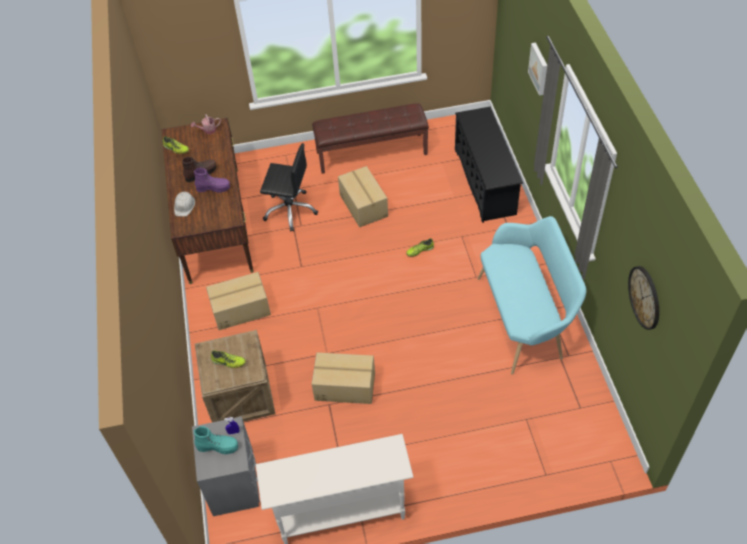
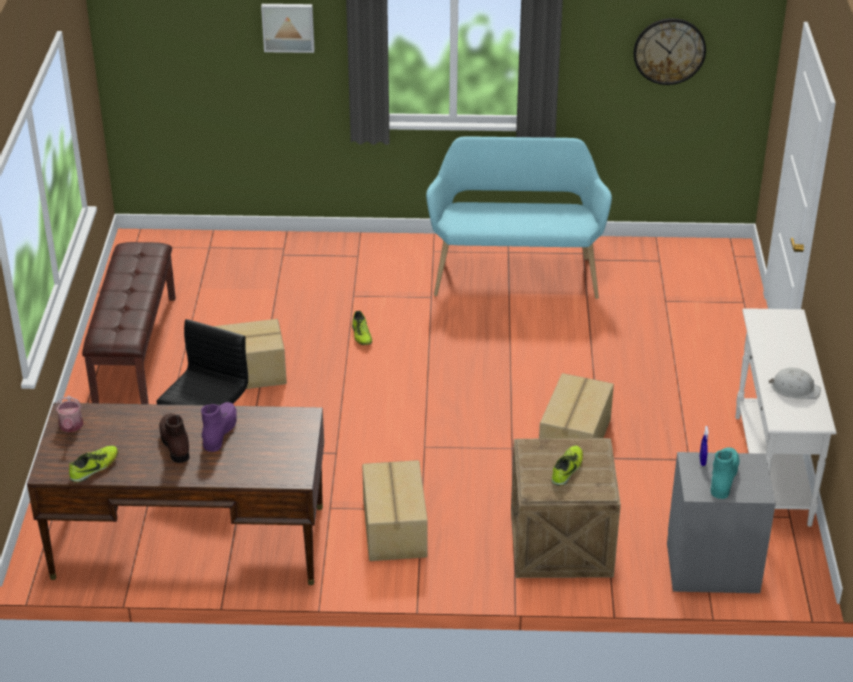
camera: 80 degrees left, 15 degrees down
(184, 205) = (243, 468): white hard hat -> white hard hat (794, 389)
(485, 181) = (262, 258): black shoe rack -> none

